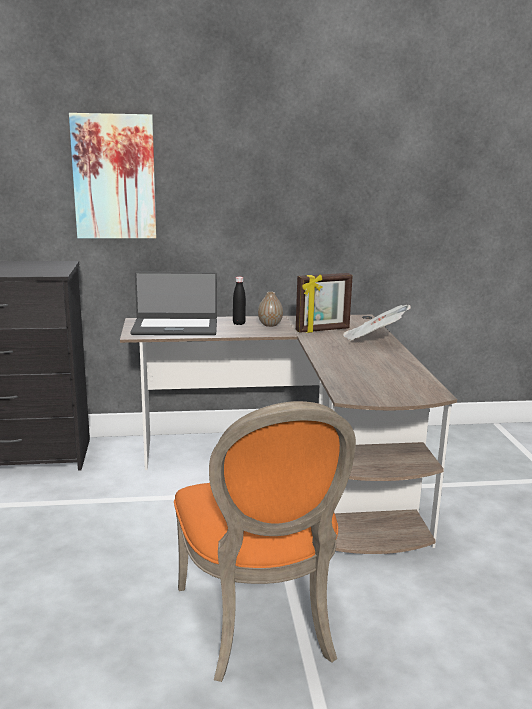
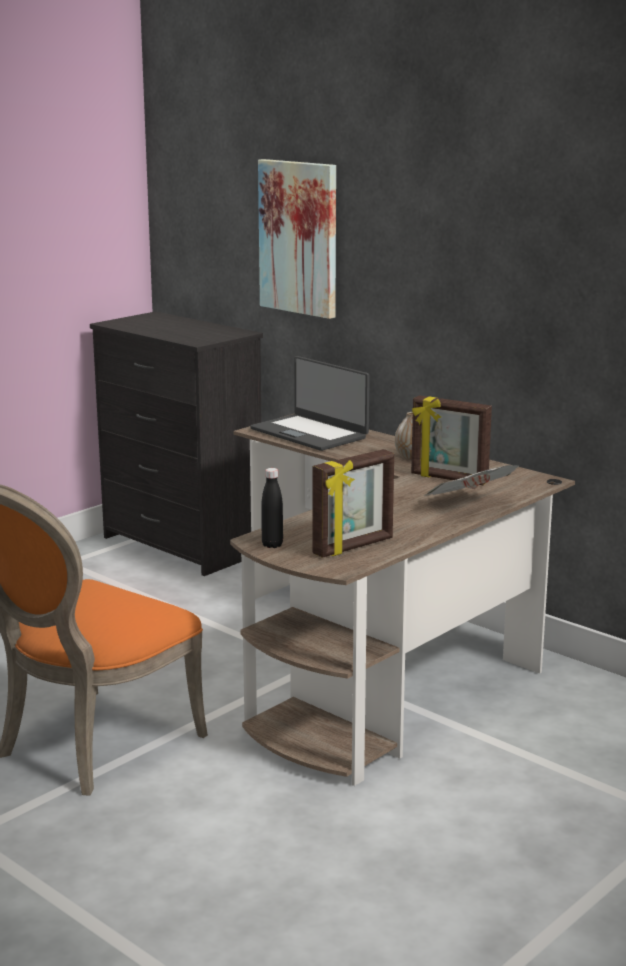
camera: 50 degrees right, 0 degrees up
(239, 323) = (384, 447): black bottle -> black bottle (272, 545)
(402, 380) = (354, 547): none -> picture frame

